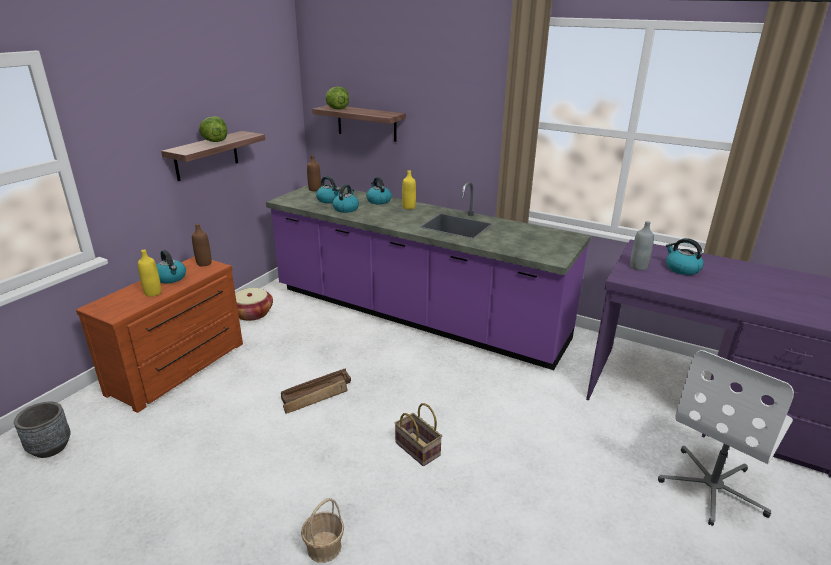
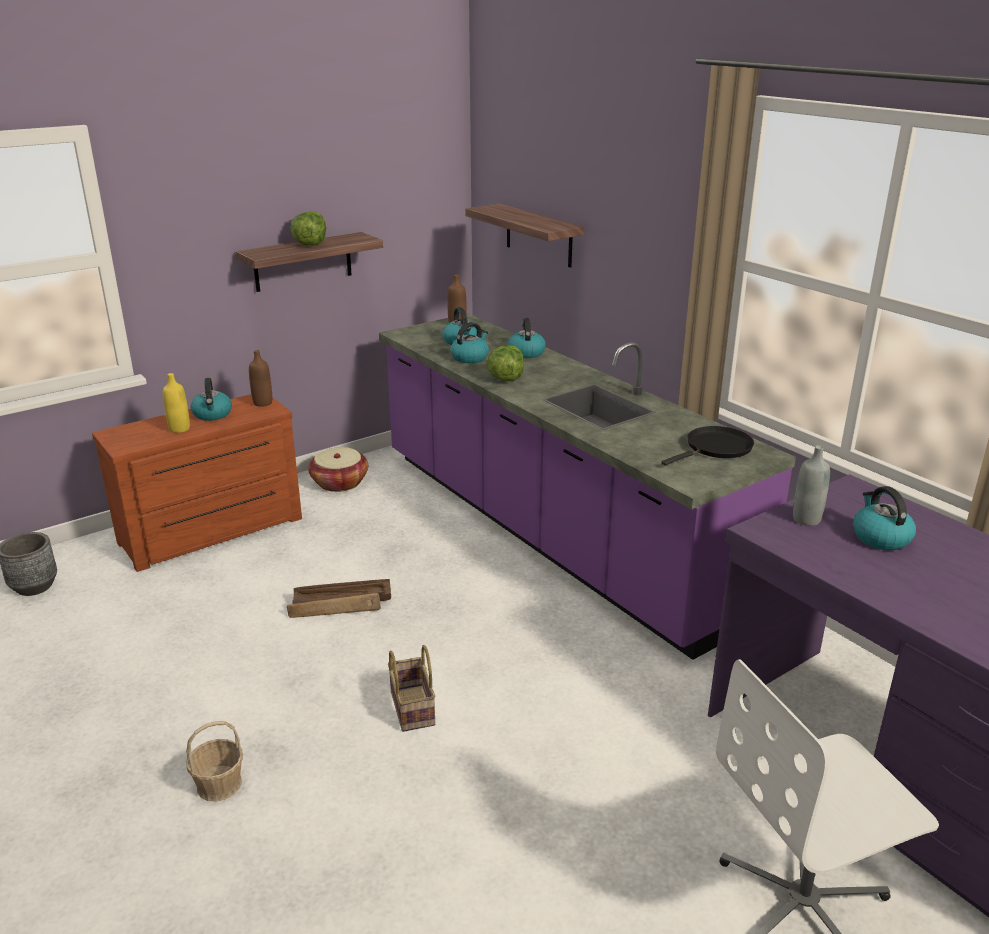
camera: 25 degrees right, 0 degrees up
(337, 109) = (497, 211): lettuce -> lettuce (505, 379)
(409, 207) = (558, 368): yellow bottle -> none
(546, 238) = (716, 448): none -> black frying pan

